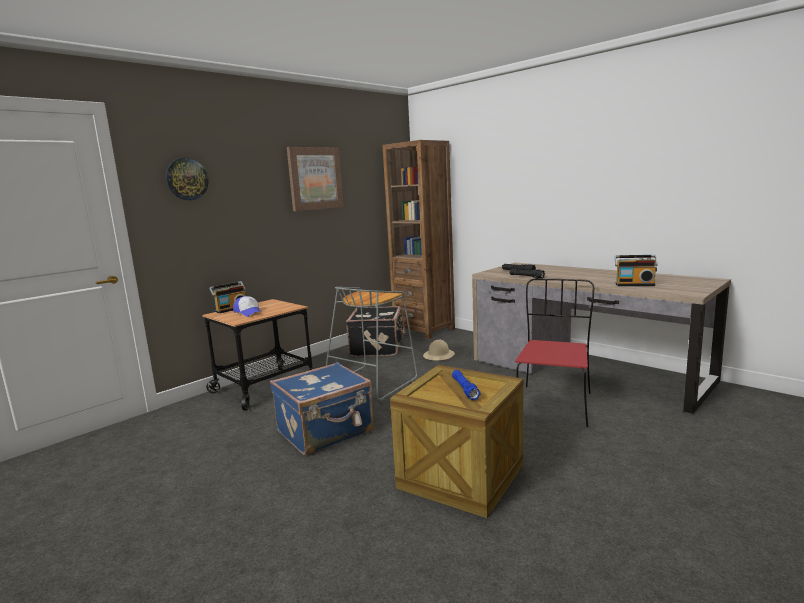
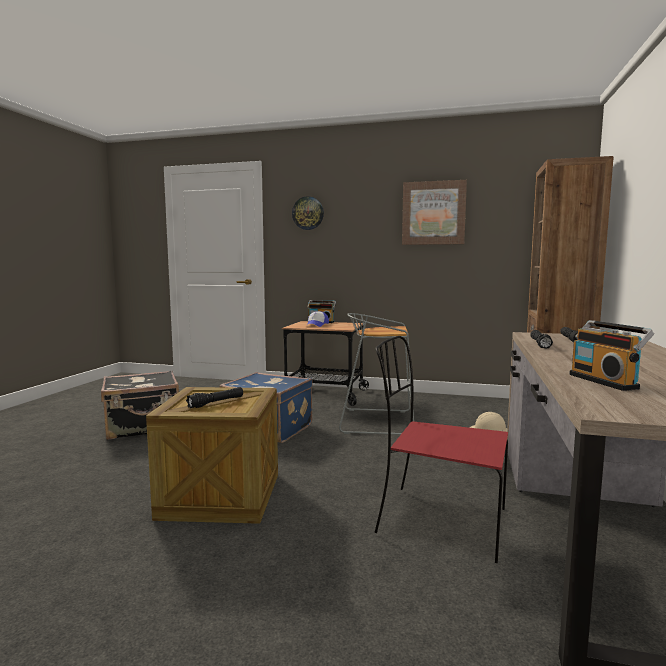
camera: 60 degrees right, 5 degrees down
(378, 348) = (464, 406): black suitcase -> black suitcase (143, 427)
(465, 389) = (216, 403): blue flashlight -> black flashlight
(553, 404) = (438, 520): red chair -> red chair turned 150 degrees counterclockwise

